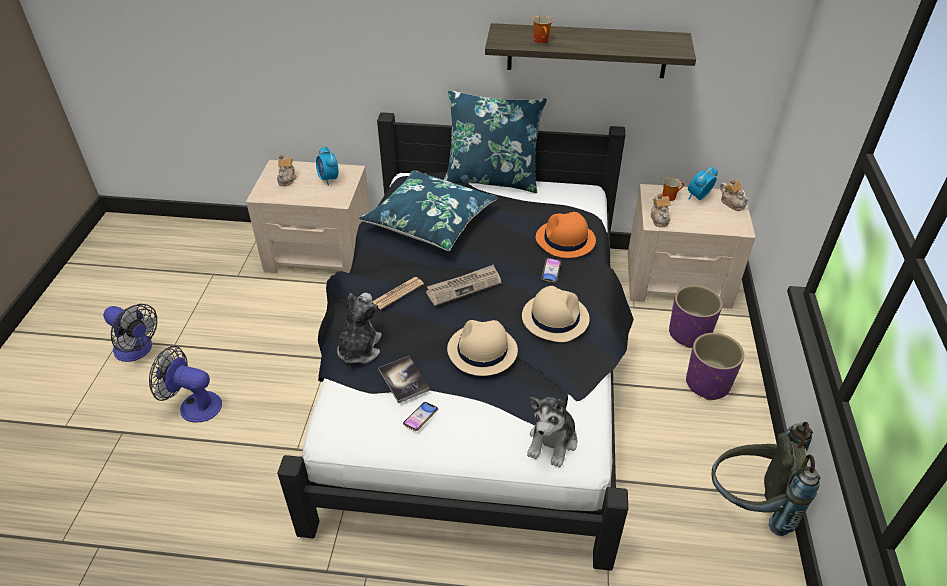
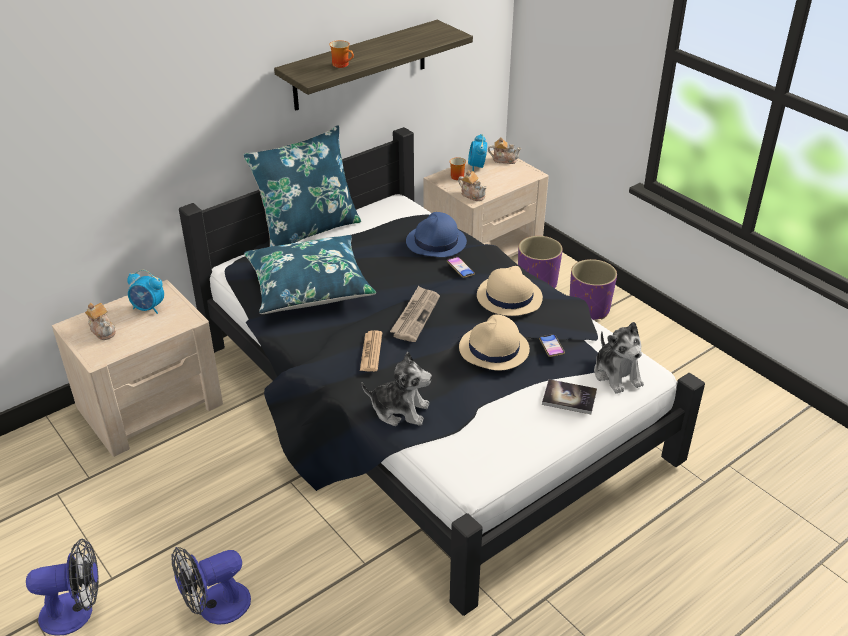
camera: 45 degrees left, 5 degrees down
(359, 349) = (400, 410): plush toy -> plush toy turned 135 degrees clockwise
(404, 380) = (469, 405): book -> book (569, 398)
(420, 418) = (515, 422): phone -> phone (551, 347)
(565, 240) = (436, 242): orange hat -> blue hat
(749, 505) = (702, 366): grey backpack -> none

